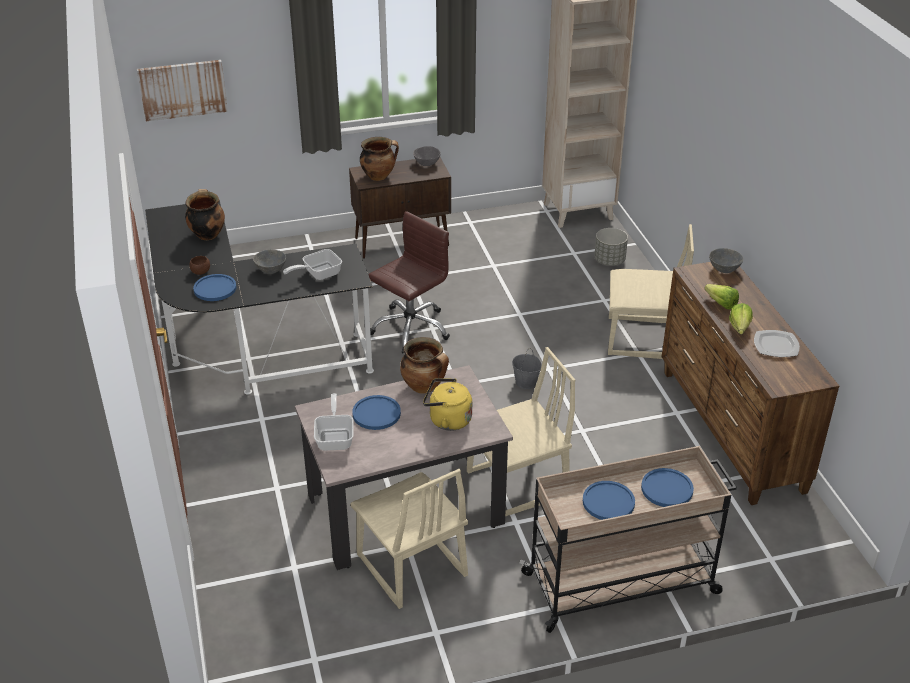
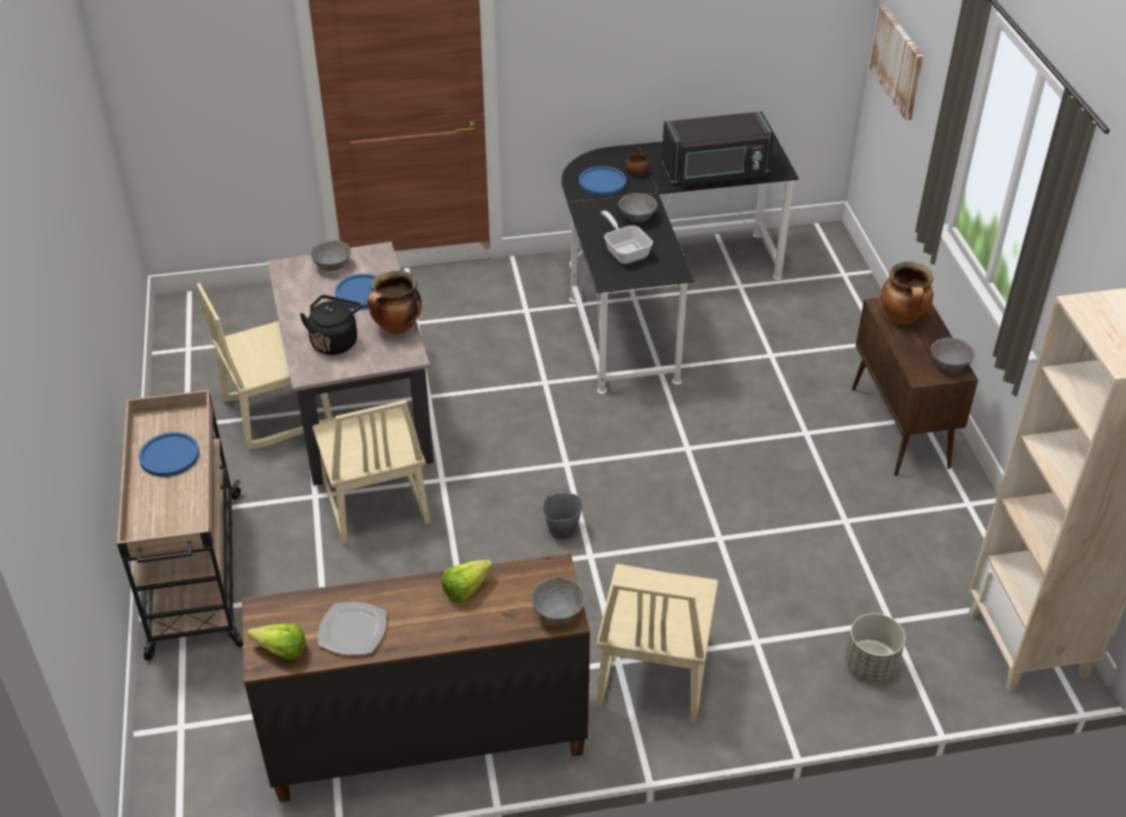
camera: 95 degrees right, 5 degrees up
(207, 234) = (716, 173): cooking pot -> black microwave
(335, 437) = (332, 266): frying pan -> grey bowl
(410, 328) = (688, 428): brown office chair -> none
(447, 420) = (335, 341): yellow kettle -> black kettle
(667, 489) = (170, 507): blue plate -> none
(738, 330) = (399, 595): lettuce -> lettuce (277, 649)

